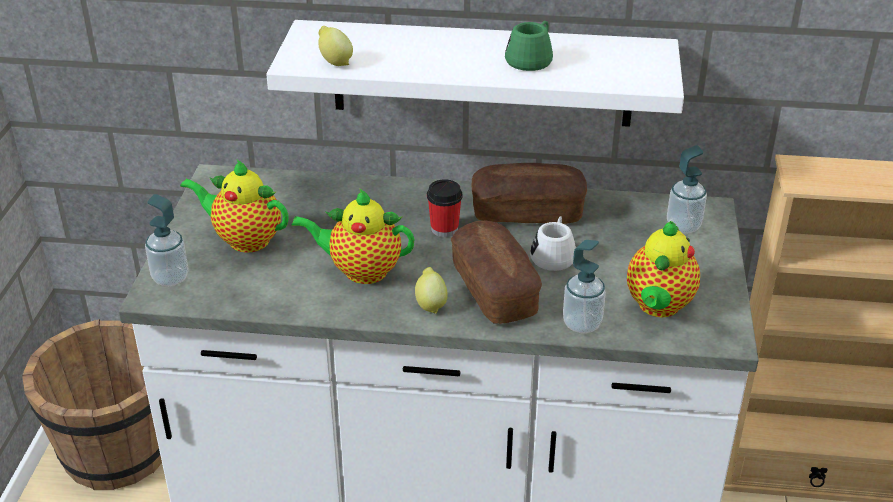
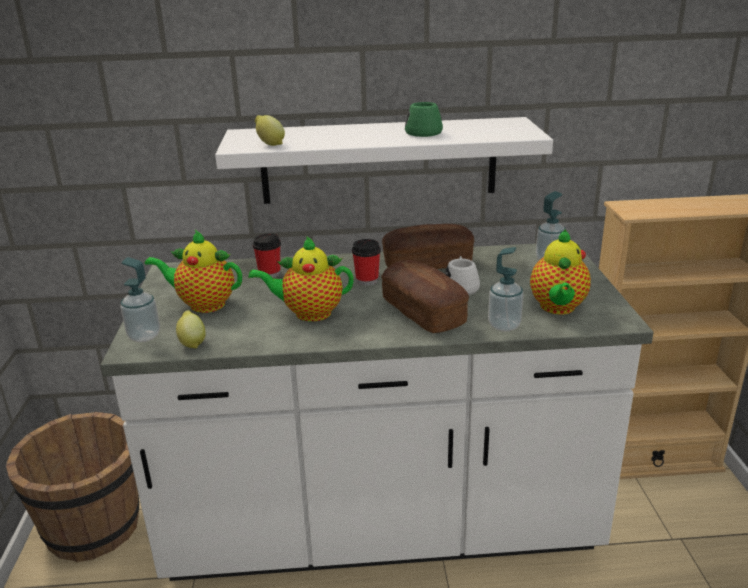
camera: 10 degrees left, 10 degrees down
(331, 201) = (269, 274): none -> cup
(430, 304) = (375, 328): lemon -> lemon (192, 343)

